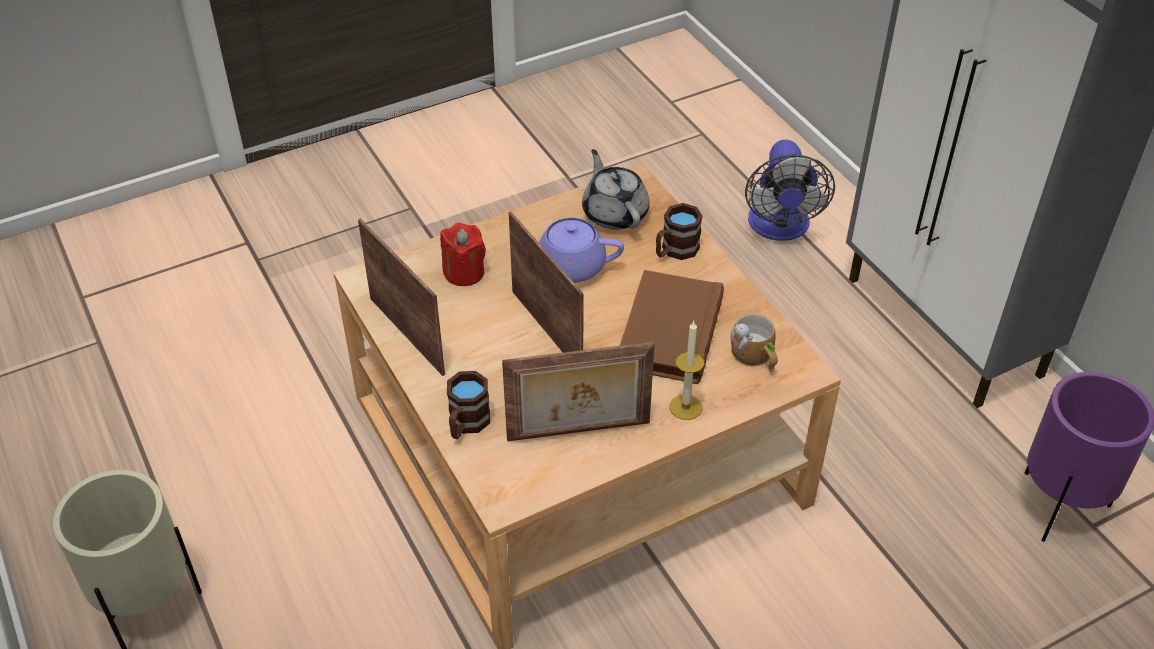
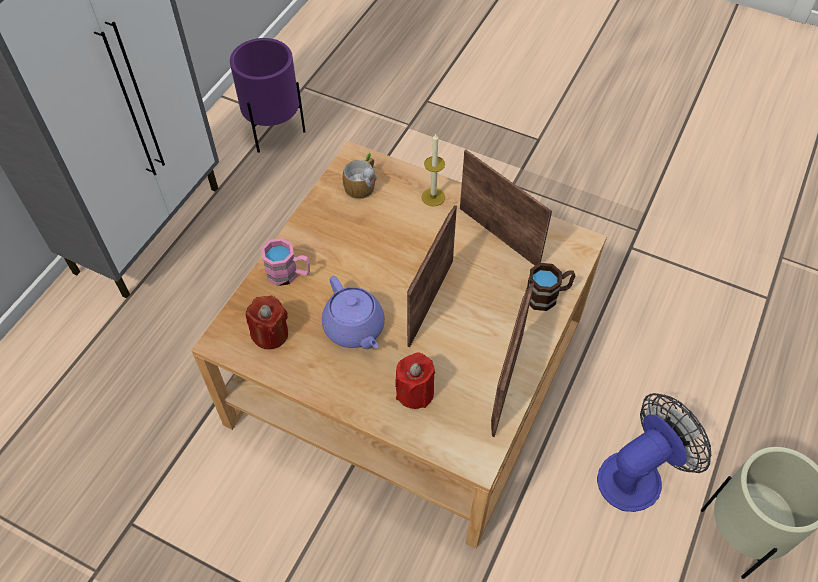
camera: 125 degrees left, 10 degrees up
(615, 213) = (270, 334): grey teapot -> red candle
(667, 331) = (375, 238): brown book -> none
(675, 251) = (289, 274): brown mug -> pink mug
(779, 228) = (85, 367): fan -> fan (638, 474)

